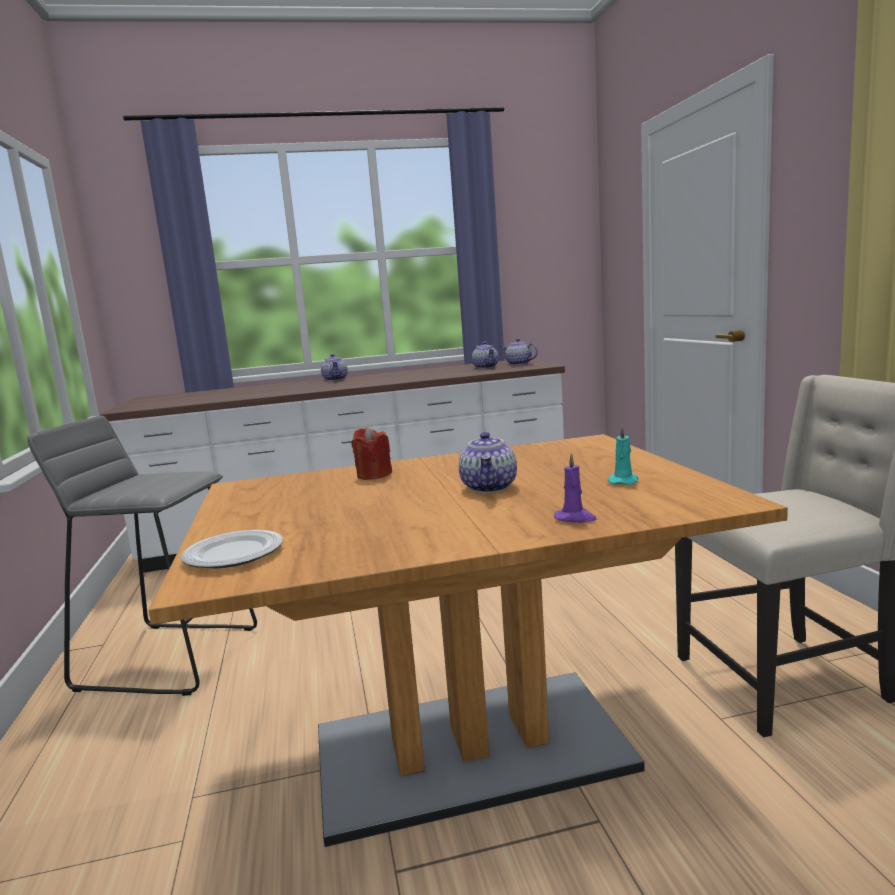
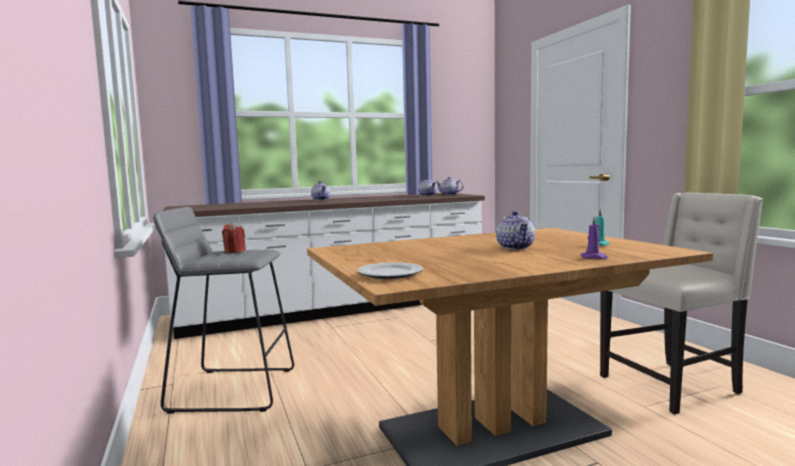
camera: 10 degrees left, 5 degrees down
(373, 475) = (423, 243): red candle -> red candle (234, 251)

